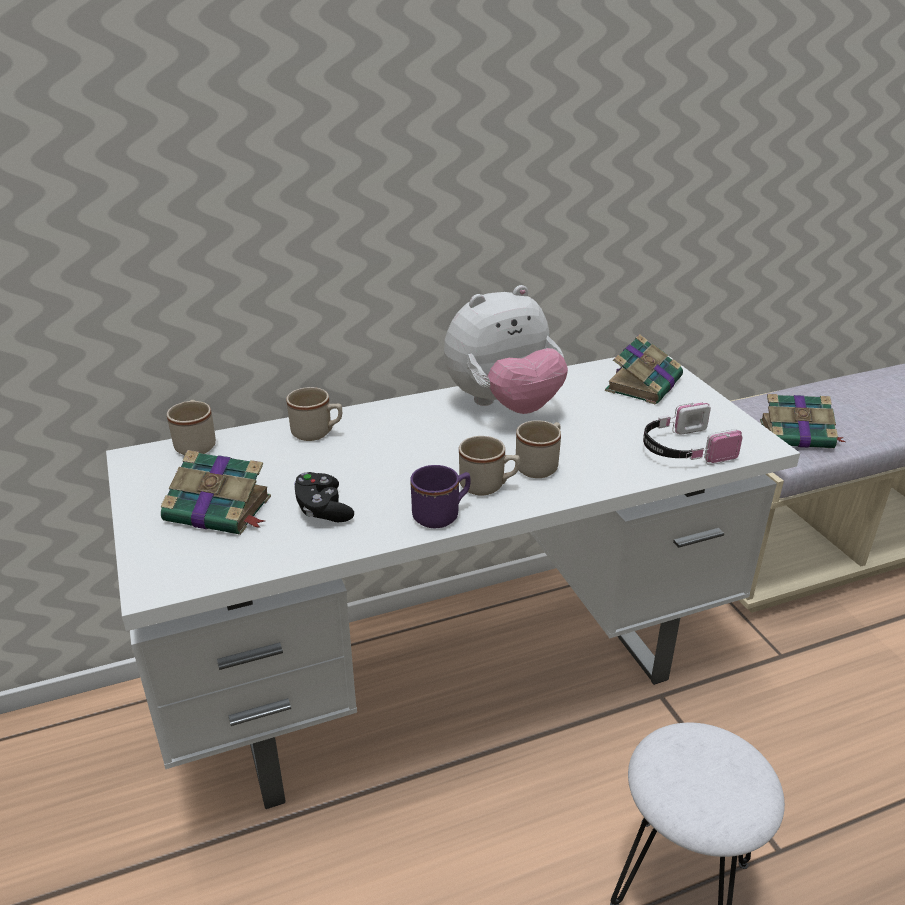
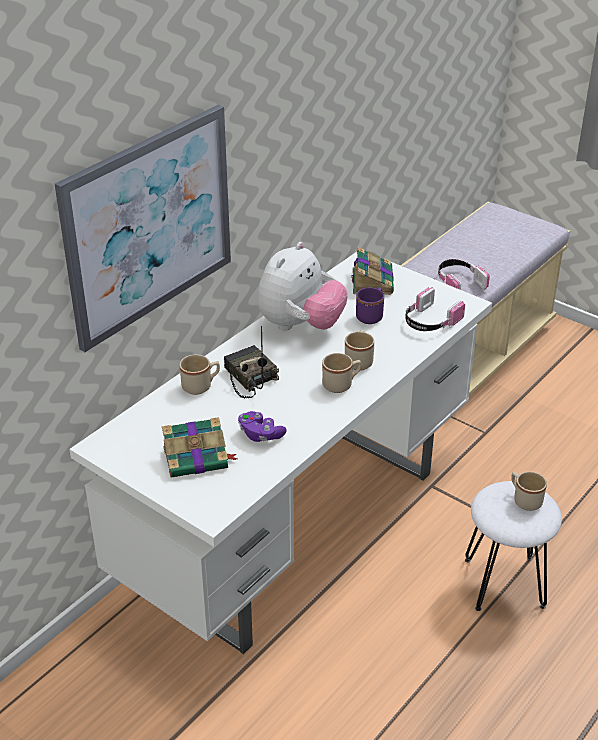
camera: 30 degrees left, 5 degrees up
(196, 443) = (127, 422): beige mug -> beige mug (524, 500)
(264, 180) = (149, 225): none -> picture
(323, 510) = (260, 435): black game controller -> purple game controller
(381, 441) = (248, 377): none -> radio
(442, 514) = (332, 412): purple mug -> purple mug (371, 315)
(798, 435) = (459, 282): book -> headphones

